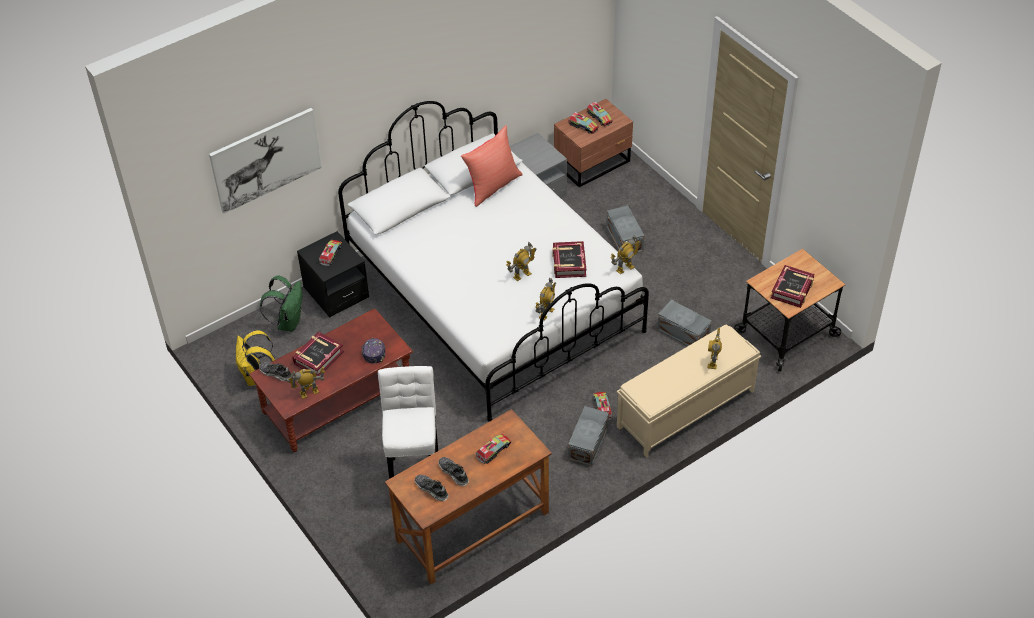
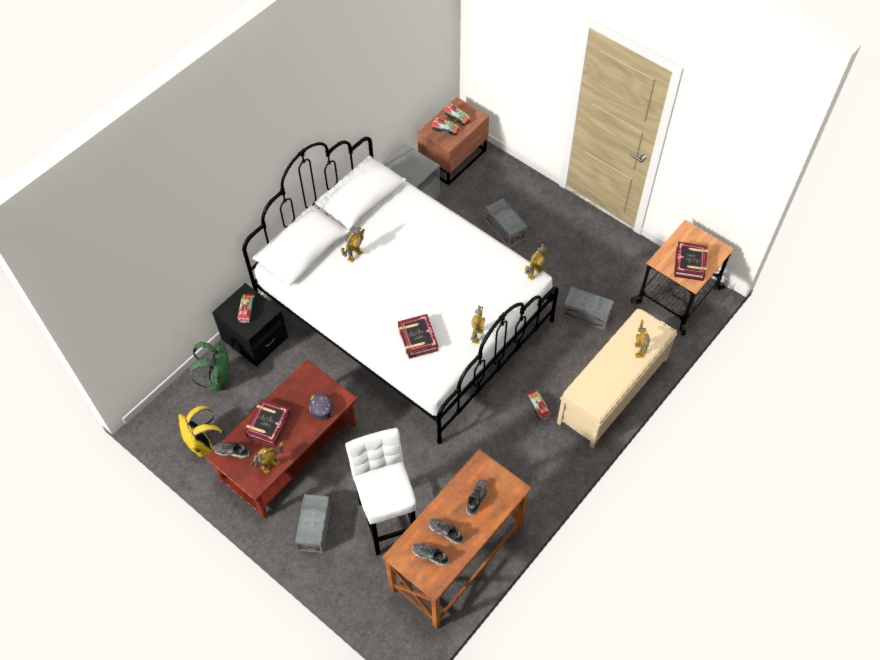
camera: 15 degrees left, 10 degrees up
(266, 159) = (172, 243): picture -> none
(492, 186) = (385, 210): red pillow -> none
(493, 451) = (476, 498): toy truck -> shoe
(522, 275) = (441, 300): toy robot -> toy robot (354, 255)
(568, 263) = (481, 278): book -> book (417, 339)
(589, 443) = (537, 445): grey storage box -> grey storage box (315, 527)

